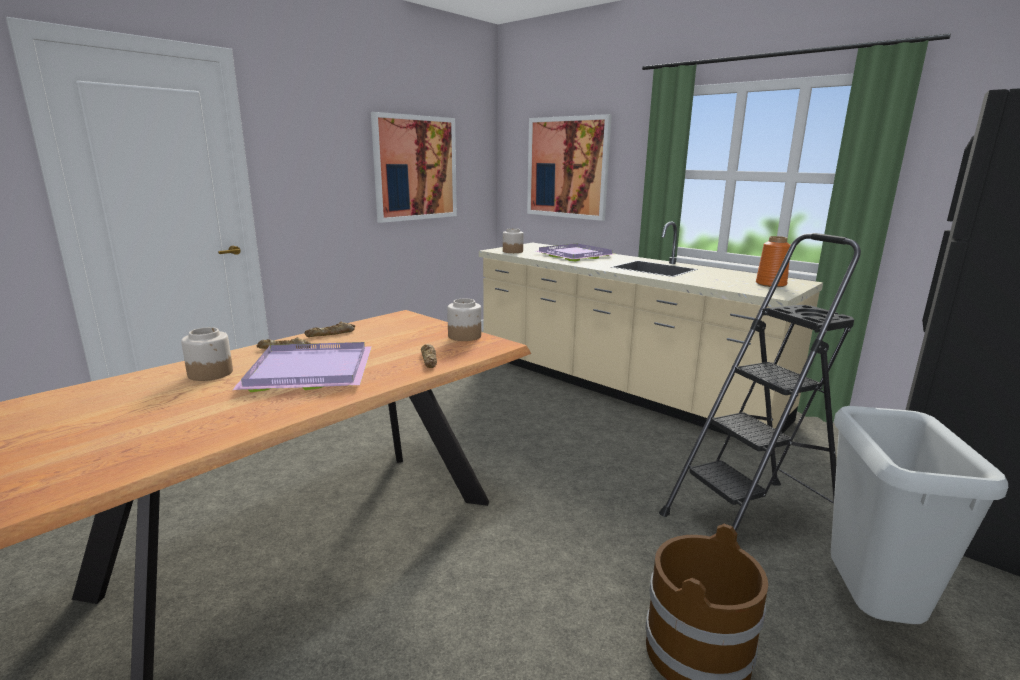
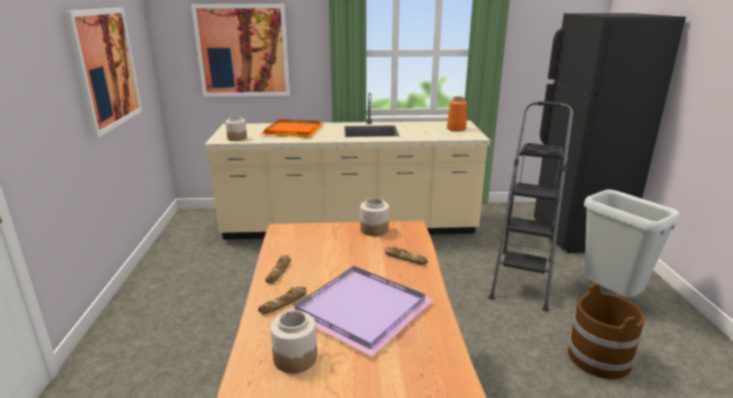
camera: 45 degrees left, 5 degrees up
(574, 255) = (293, 131): purple tray -> orange tray

